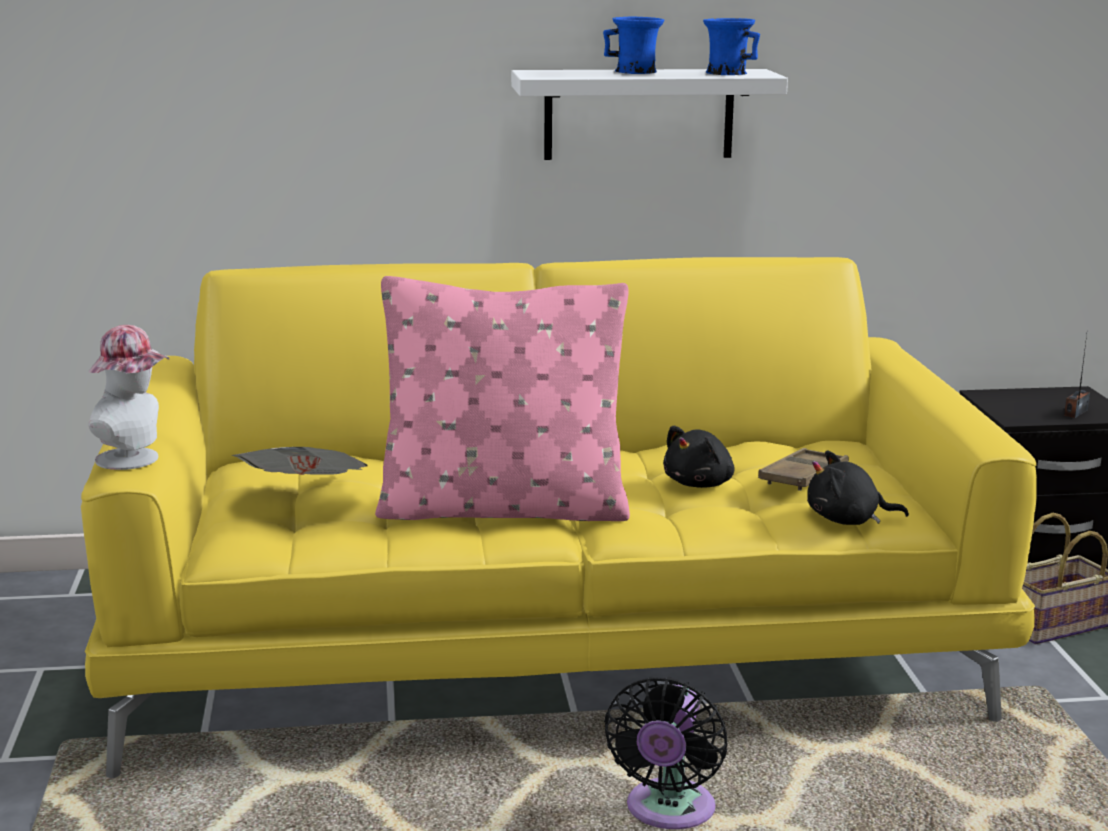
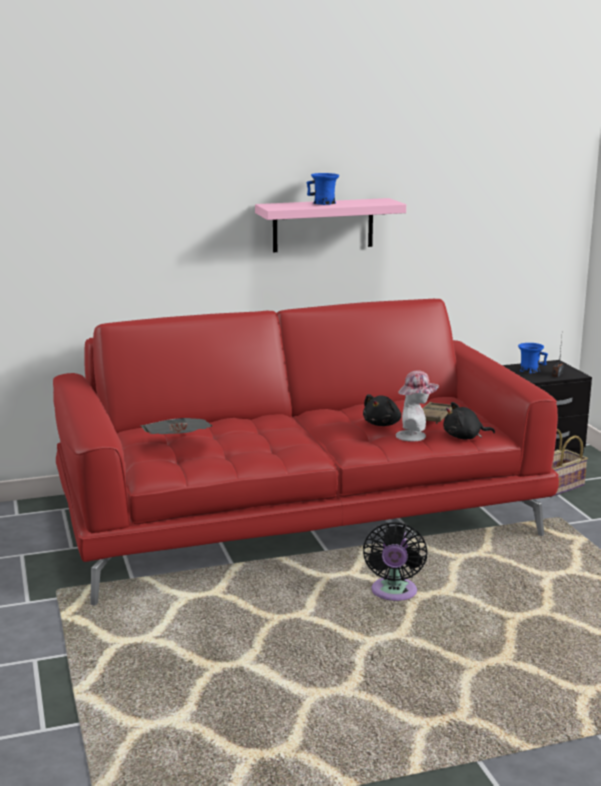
camera: 10 degrees left, 0 degrees up
(135, 460) = (97, 431): hat -> hat (415, 436)
(503, 509) = (285, 444): pink pillow -> none
(551, 641) = (300, 516): yellow sofa -> red sofa
(639, 114) = (323, 225): white shelf -> pink shelf
(727, 73) = (373, 202): blue mug -> blue mug (529, 370)

